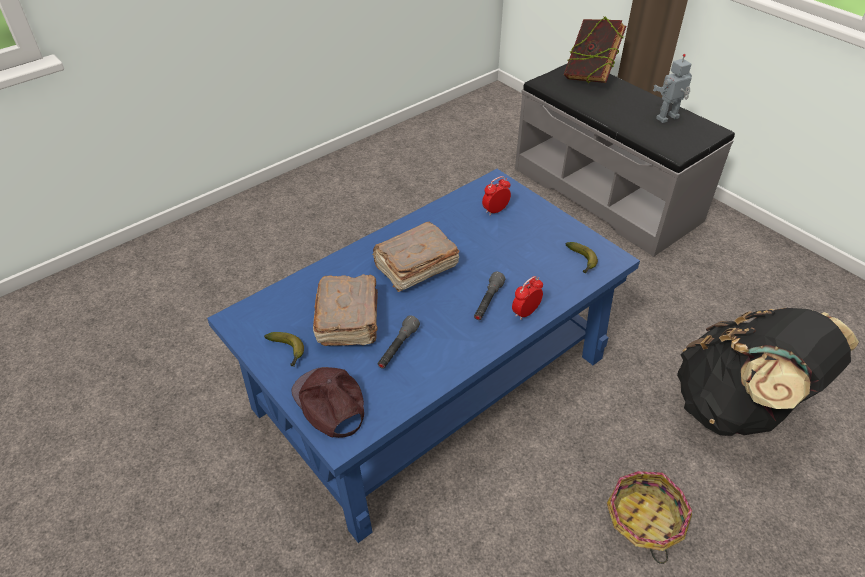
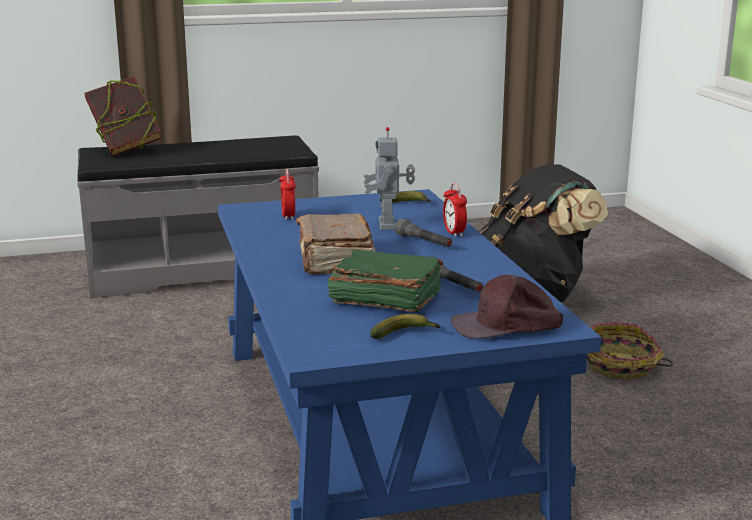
camera: 65 degrees left, 25 degrees down
(349, 320) = (384, 299): brown book -> green book
(668, 119) = (244, 144): toy robot -> toy robot (389, 225)

